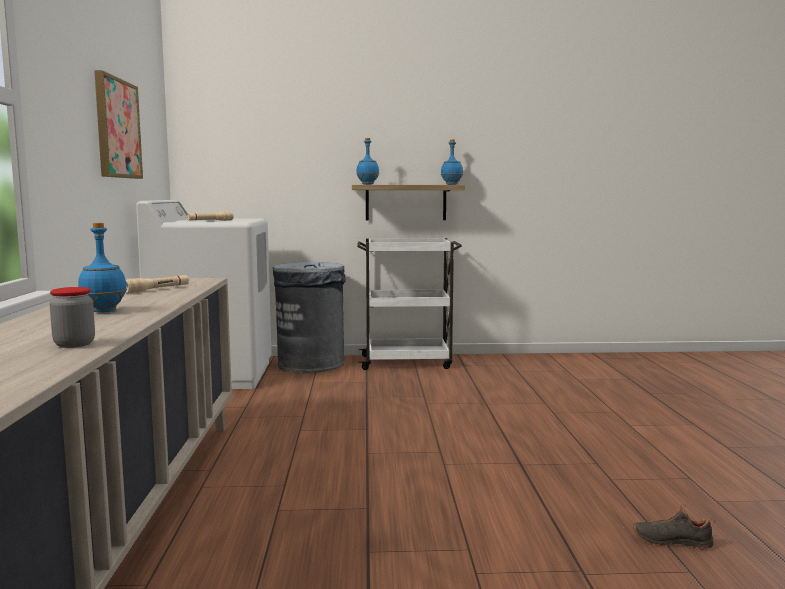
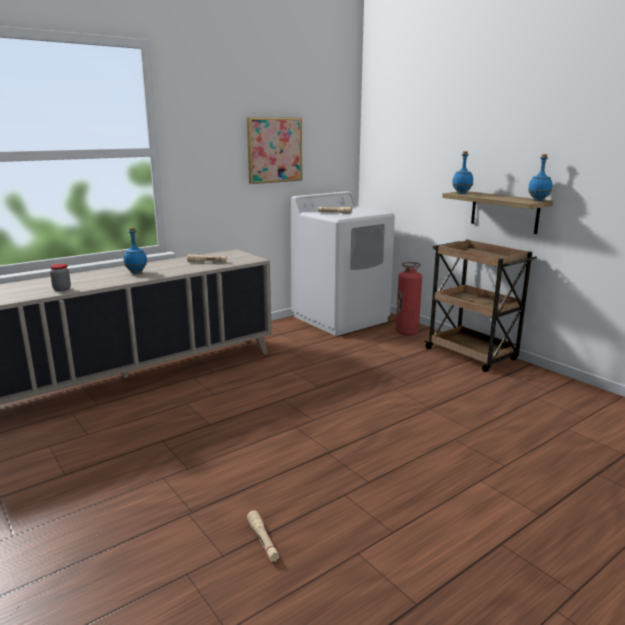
camera: 55 degrees right, 10 degrees up
(311, 364) = (406, 332): grey trash can -> fire extinguisher
(407, 362) = (472, 355): white cart -> brown cart
(671, 541) = (263, 540): black shoe -> beige flashlight

